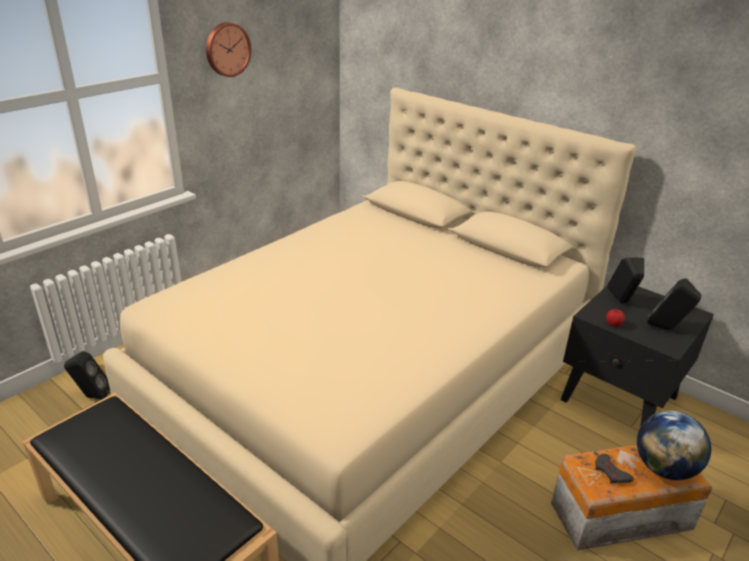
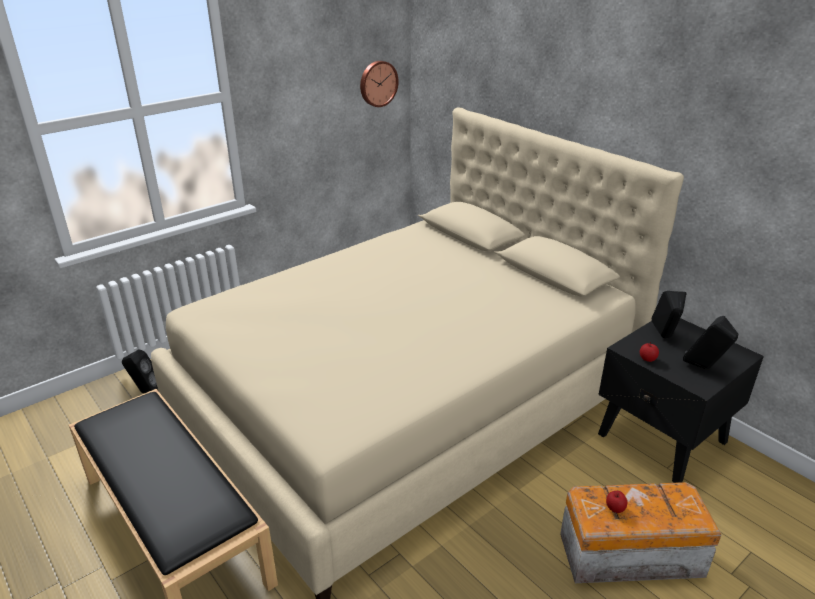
camera: 10 degrees right, 0 degrees up
(227, 49) = (290, 69): wall clock -> wall clock (377, 83)
(611, 472) = (615, 508): grey game controller -> apple
(664, 468) = (673, 509): globe -> none

